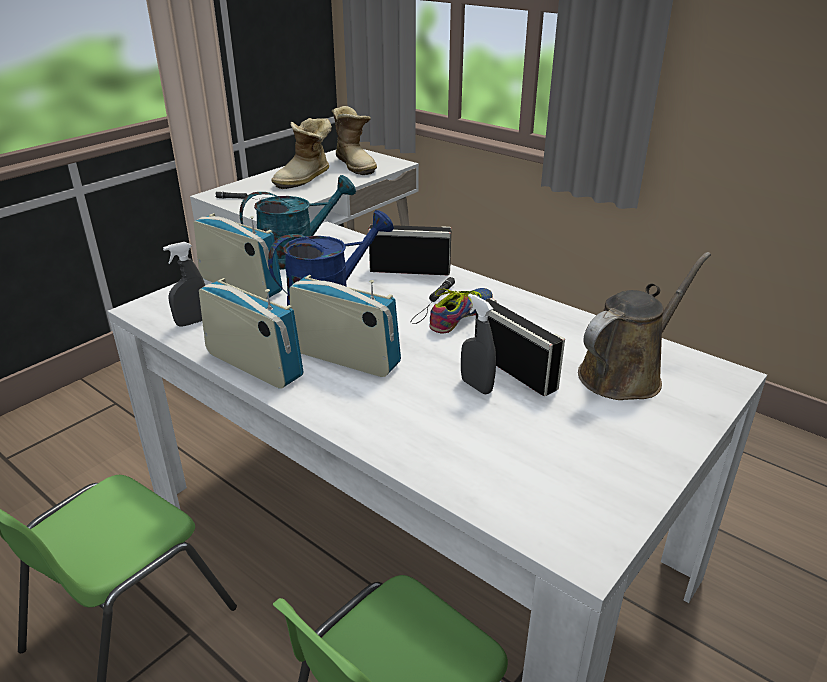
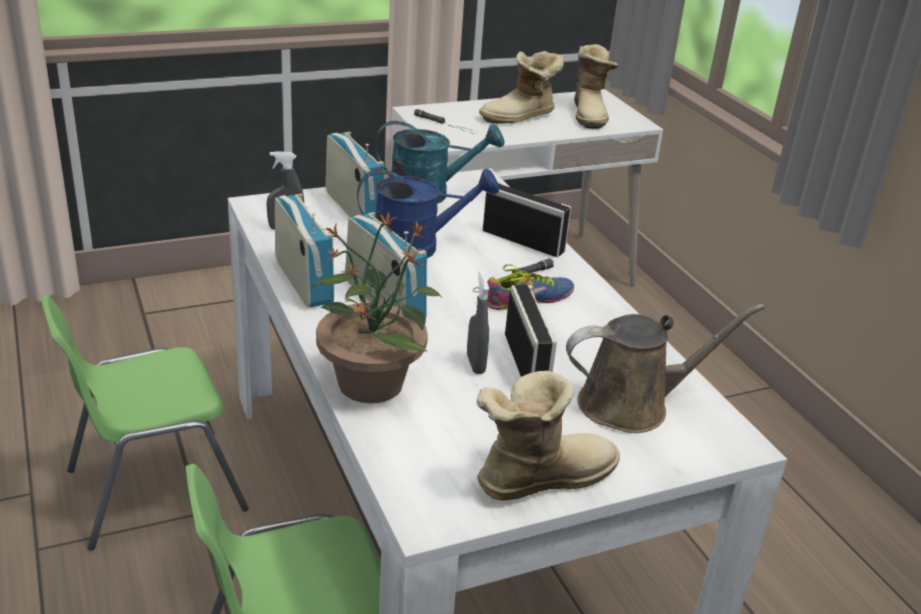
camera: 25 degrees right, 0 degrees up
(405, 437) = (371, 382): none -> potted plant
(627, 466) = (539, 477): none -> boot

